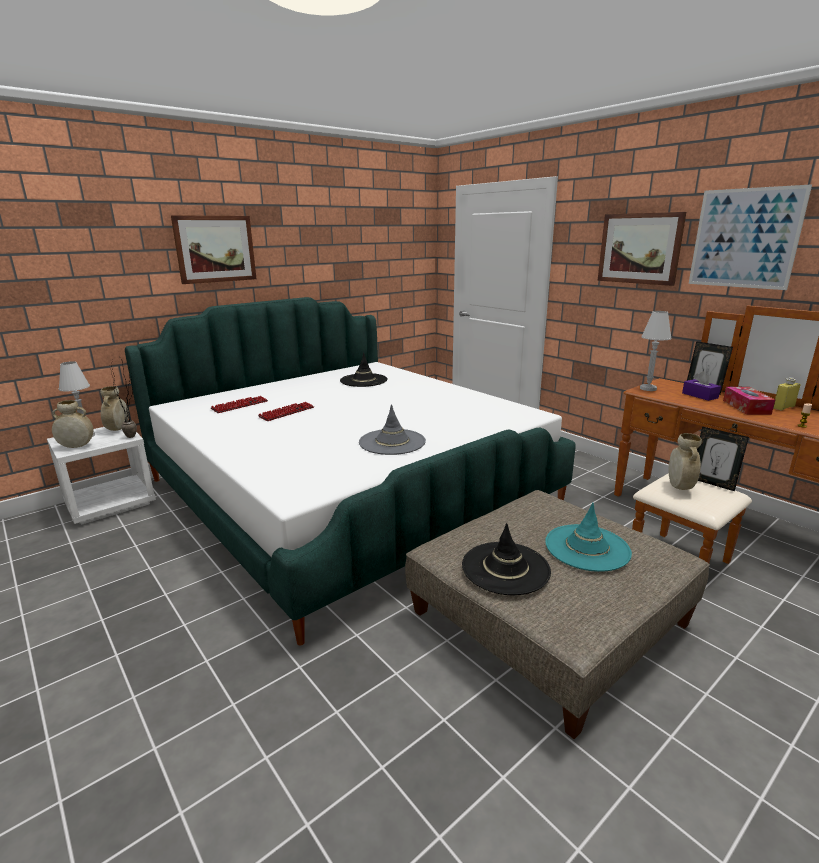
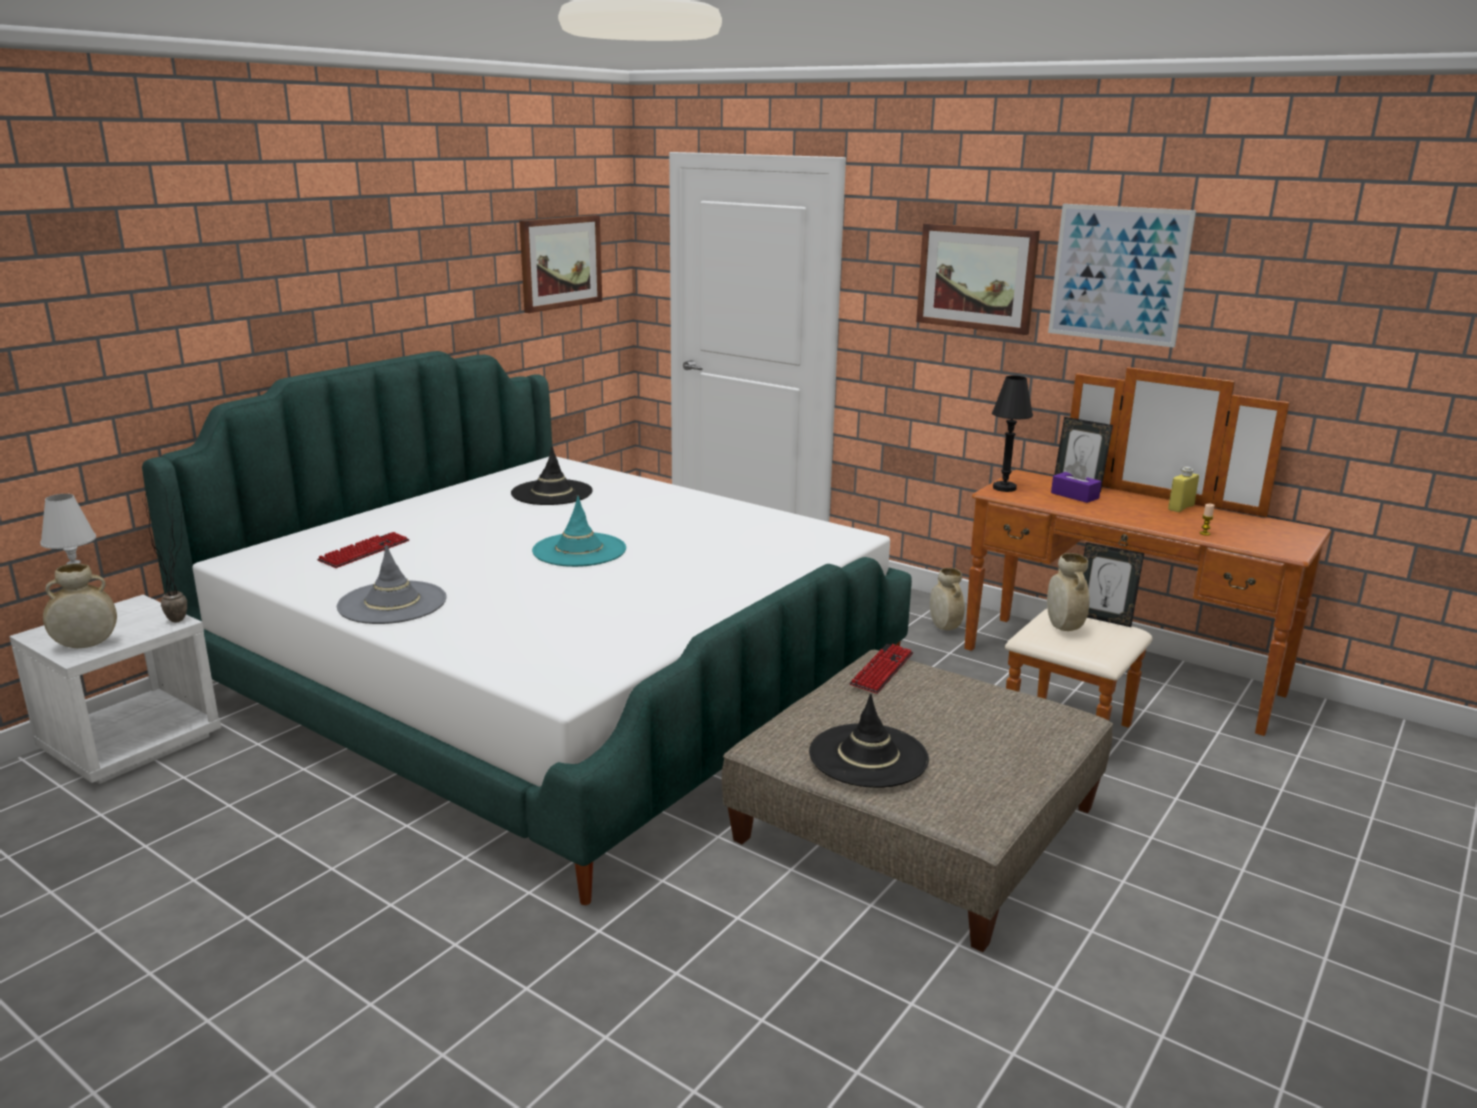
camera: 15 degrees left, 0 degrees up
(118, 429) = (139, 609): beige vase -> beige vase (944, 627)
(215, 249) = (286, 278): picture -> picture (560, 262)
(287, 412) = (457, 559): keyboard -> keyboard (882, 670)
(392, 442) = (660, 596): grey hat -> grey hat (392, 603)
(587, 548) = (963, 719): turquoise hat -> turquoise hat (579, 550)
(648, 388) = (1004, 488): white table lamp -> black table lamp
(746, 407) = (1135, 510): tissue box -> none

